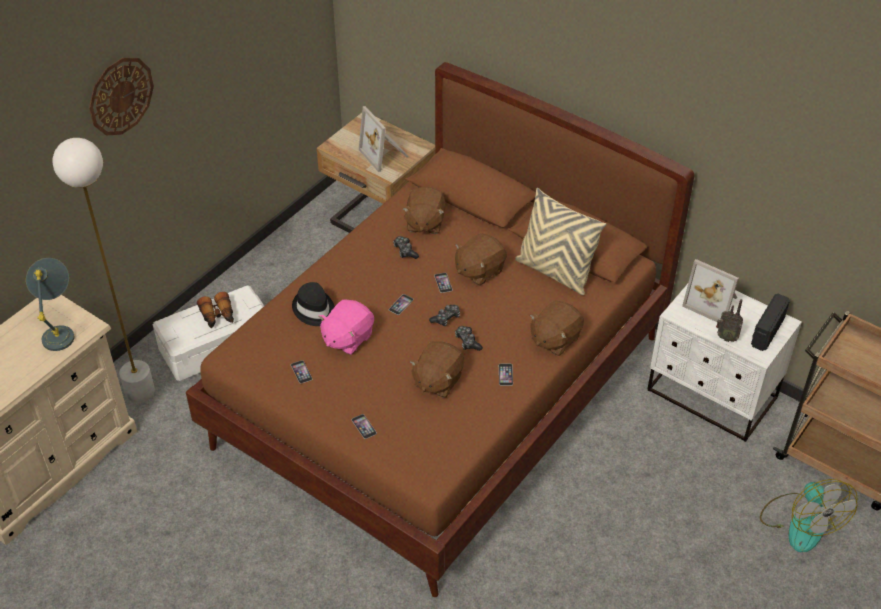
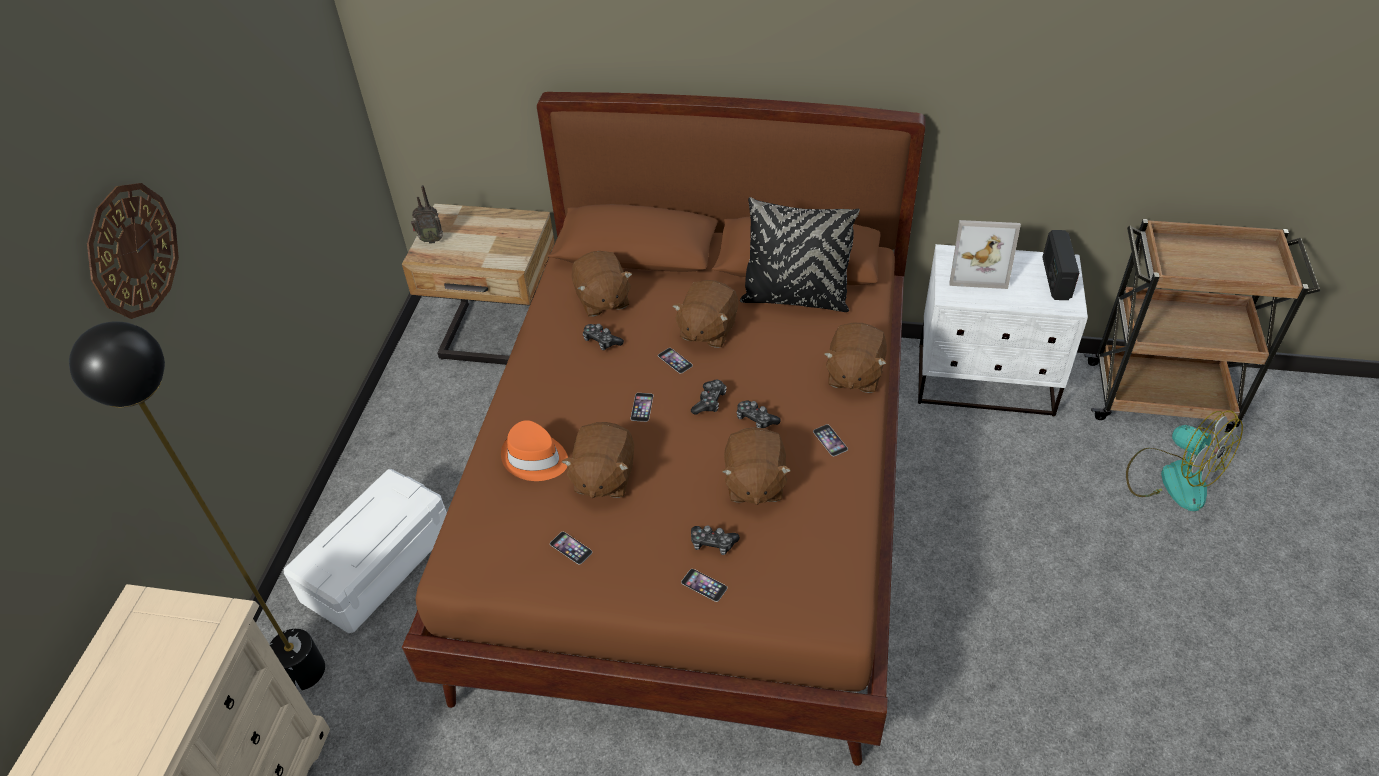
camera: 25 degrees left, 0 degrees up
(61, 330) = (179, 641): grey table lamp -> none
(139, 391) = (303, 671): white floor lamp -> black floor lamp
(218, 316) = (372, 524): binoculars -> none
(314, 310) = (535, 458): black hat -> orange hat
(347, 338) = (603, 477): pink plush toy -> brown plush toy
(385, 154) = (494, 242): picture frame -> none
(386, 405) = (713, 543): none -> game controller
(555, 272) = (795, 298): beige pillow -> black pillow
(726, 337) = (1020, 300): radio -> radio (431, 240)

